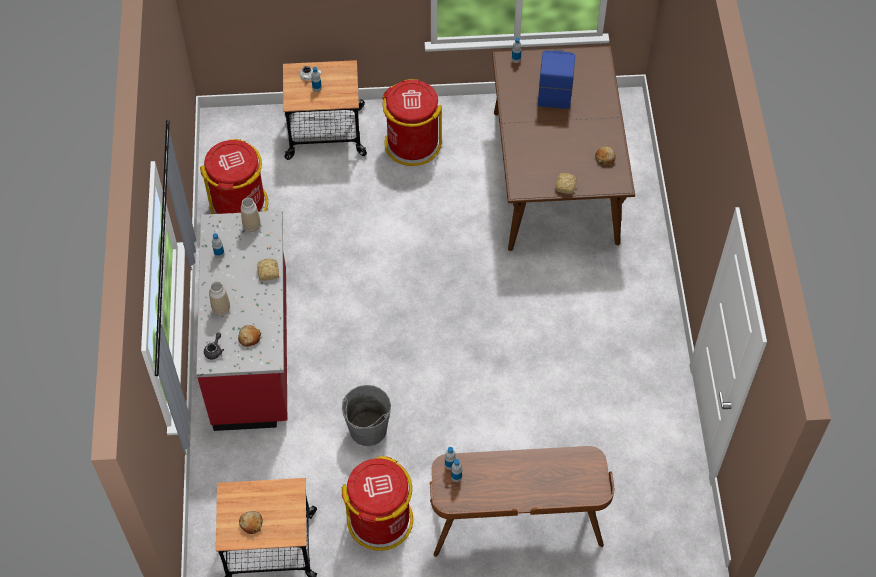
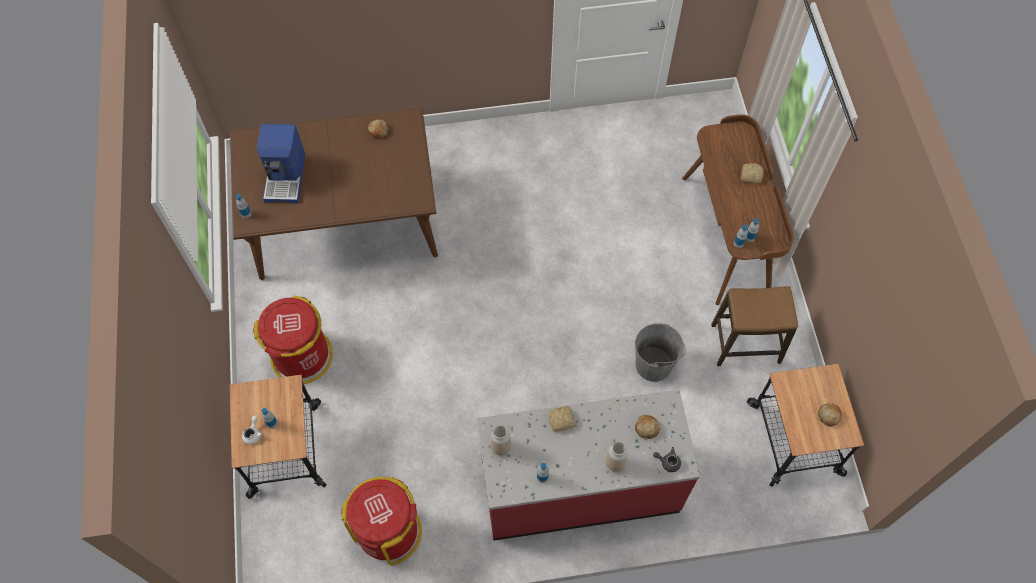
camera: 95 degrees left, 5 degrees up
(380, 520) = (745, 344): red trash can -> stool
(554, 87) = (286, 177): coffee machine -> coffee machine turned 90 degrees counterclockwise
(565, 185) = (414, 163): bread -> bread (750, 175)

